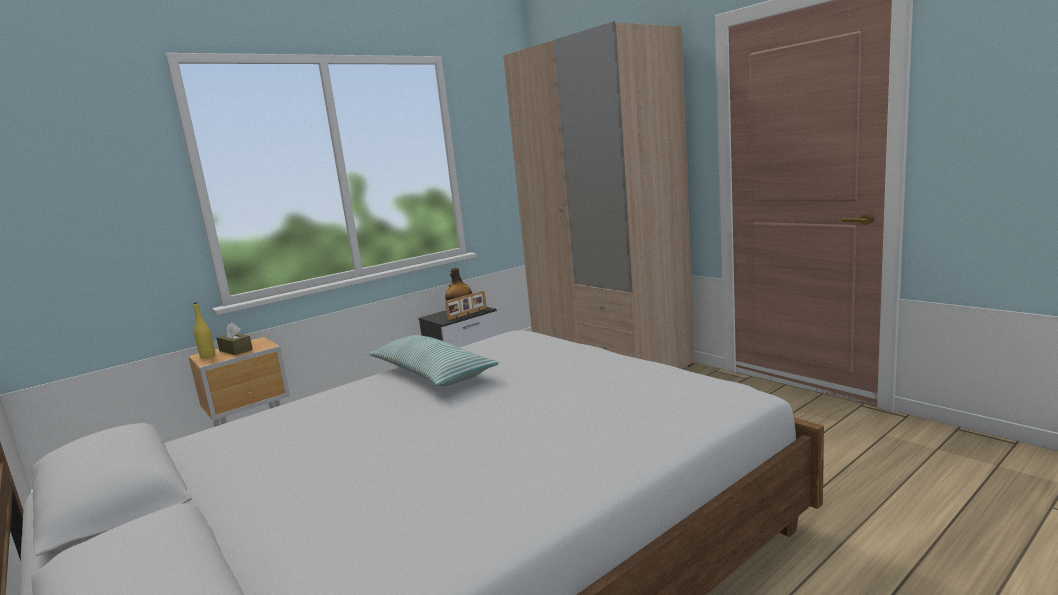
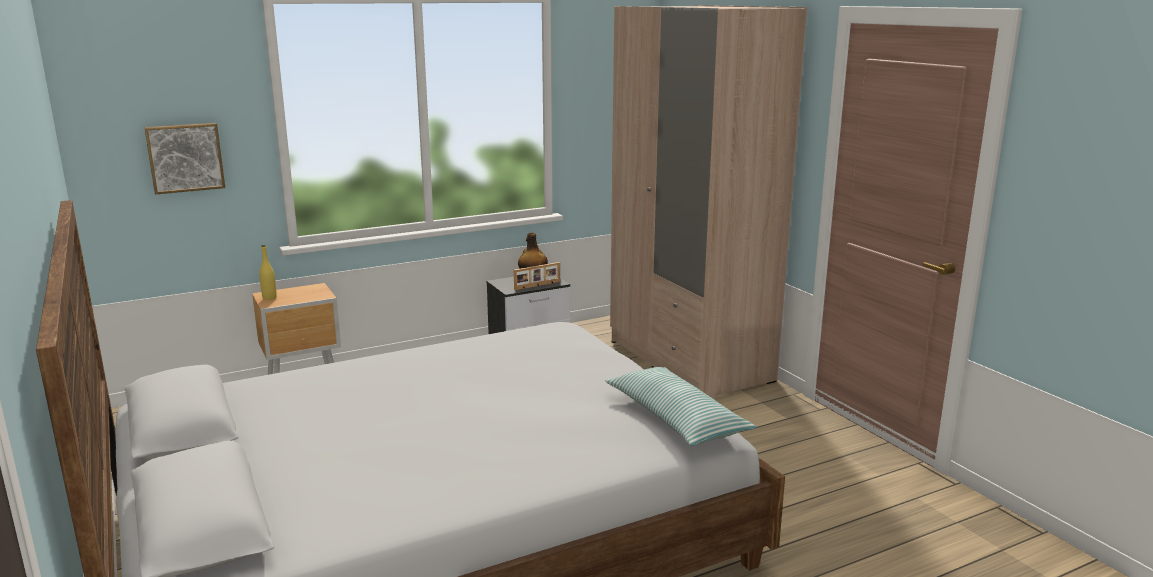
camera: 10 degrees right, 5 degrees up
(98, 223) = (185, 157): none -> picture
(236, 350) = (295, 295): brown tissue box -> none
(432, 374) = (461, 358): pillow -> pillow (675, 419)

